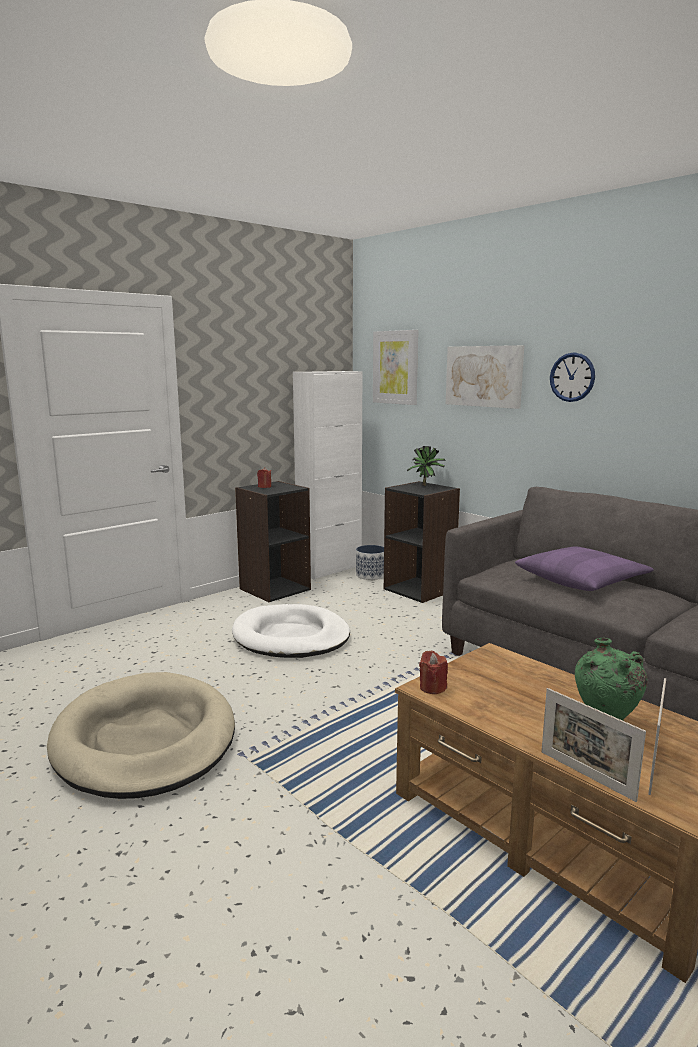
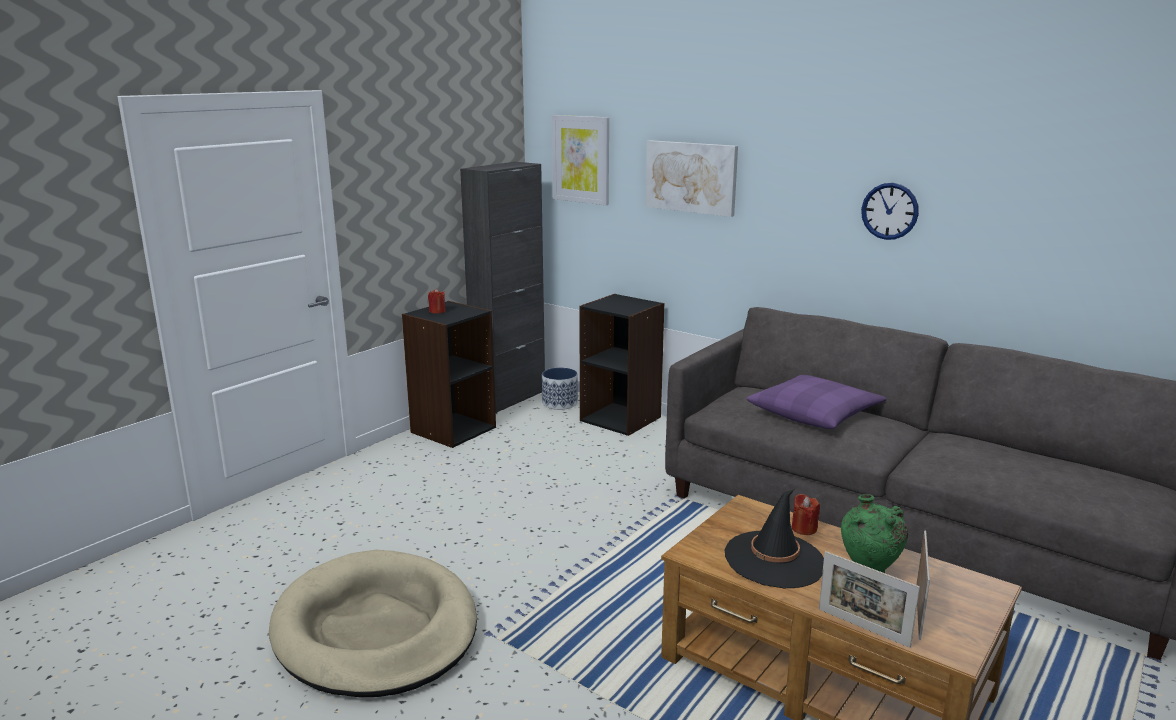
camera: 10 degrees left, 5 degrees up
(291, 637) = (493, 490): white dog bed -> none
(329, 569) = (509, 398): white cabinet -> black cabinet
(426, 485) = (626, 300): potted plant -> none
(432, 687) = (698, 551): red candle -> red candle (804, 528)
(507, 702) = (774, 560): none -> black hat
(572, 377) = (792, 185): wall clock -> wall clock (889, 211)

